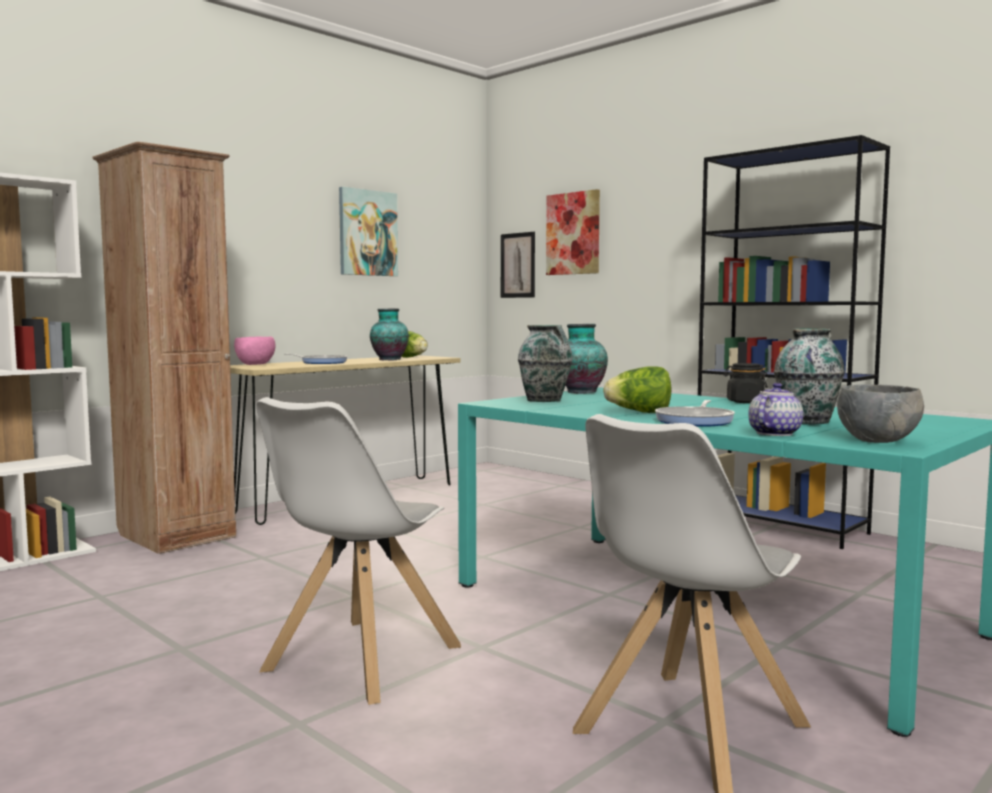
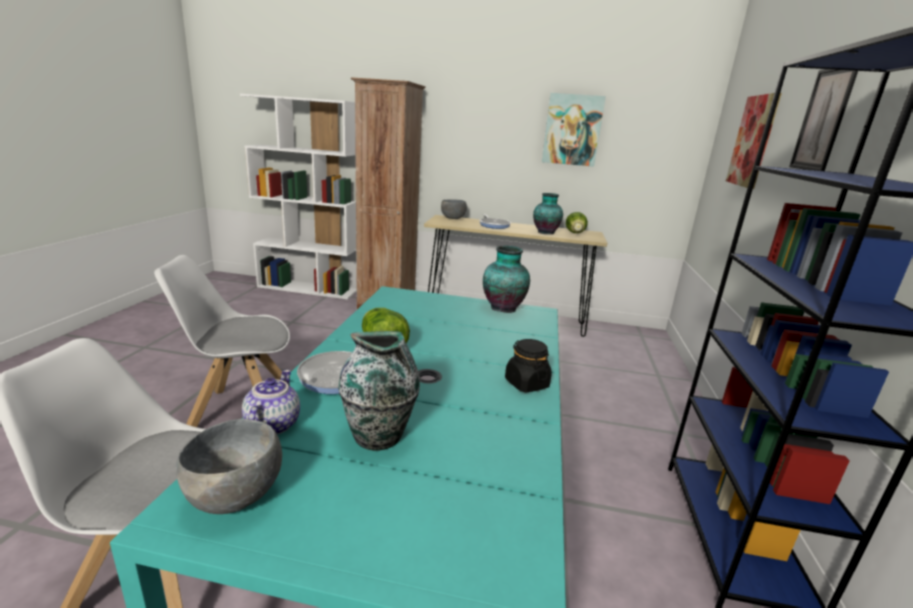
camera: 55 degrees right, 15 degrees up
(256, 365) = (453, 218): pink bowl -> grey bowl
(518, 265) = (719, 166): picture -> picture (822, 120)
(545, 401) = (423, 306): vase -> none
(773, 433) = (271, 425): teapot -> teapot turned 90 degrees counterclockwise

